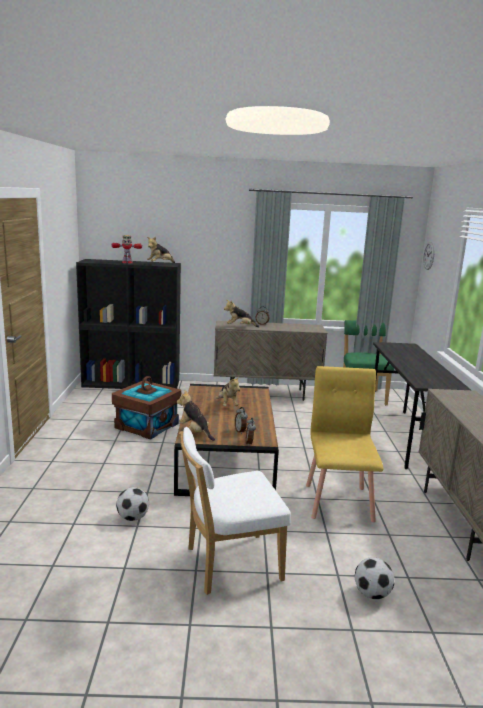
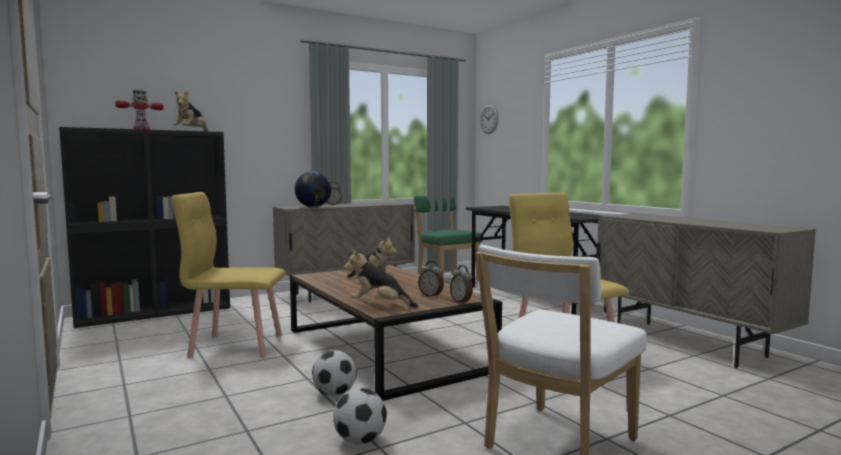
camera: 30 degrees left, 10 degrees down
(146, 425) = (236, 345): brown storage box -> yellow chair
(240, 327) = (313, 207): plush toy -> globe
(372, 594) = (724, 419): football -> football (334, 394)

